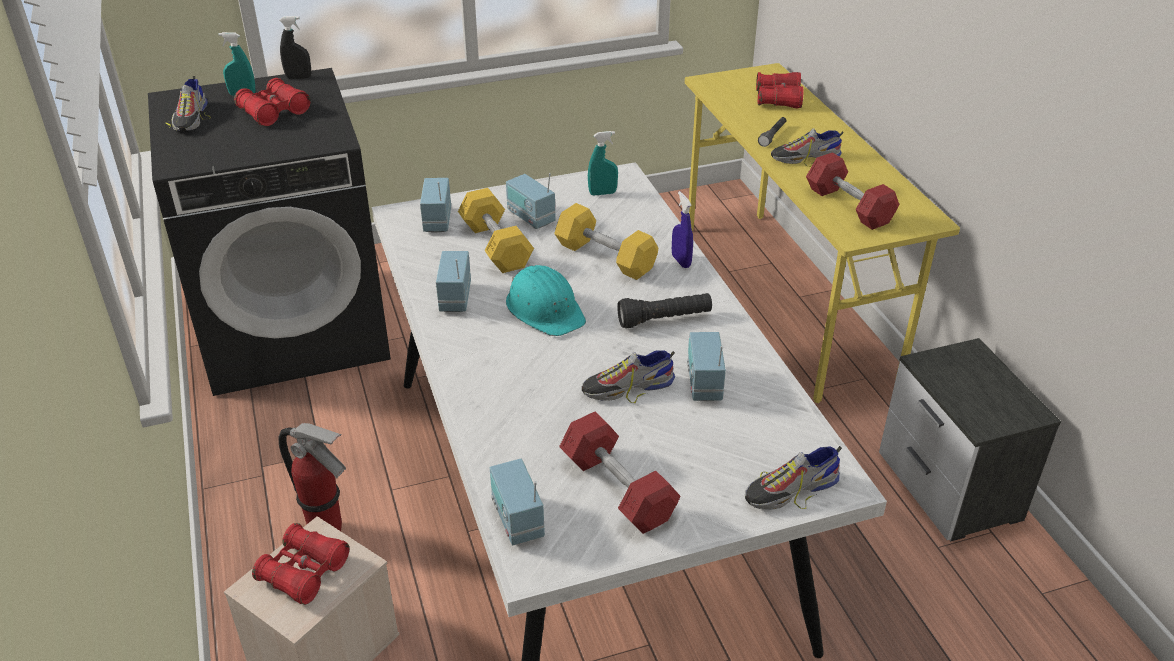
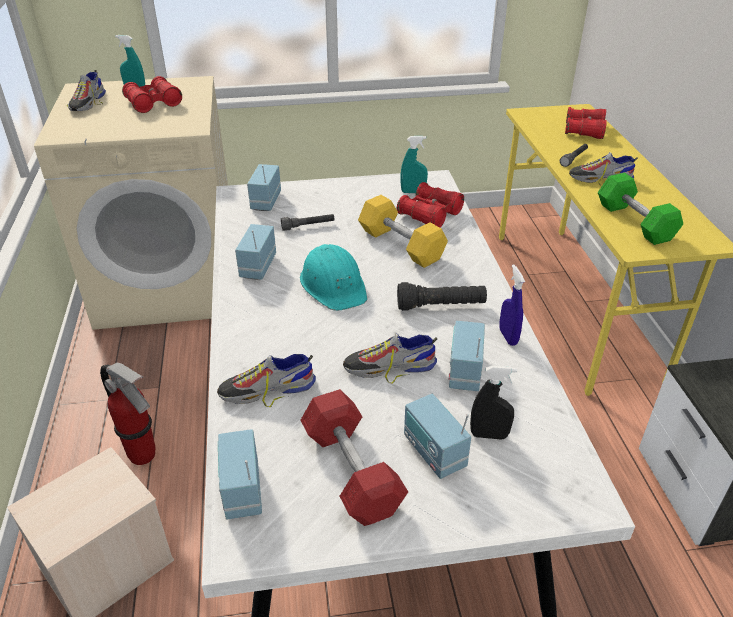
camera: 10 degrees right, 0 degrees up
(295, 328) = (171, 283): black washing machine -> beige washing machine
(298, 77) = (184, 80): black spray bottle -> black spray bottle (489, 435)
(304, 572) = (80, 498): red binoculars -> red binoculars (430, 214)
(496, 245) = (308, 226): yellow dumbbell -> grey flashlight
(530, 217) = (345, 206): radio -> radio (433, 453)
(681, 261) = (468, 255): blue spray bottle -> blue spray bottle (508, 337)
(791, 490) = (531, 498): shoe -> shoe (267, 389)
(849, 206) = (634, 222): red dumbbell -> green dumbbell

